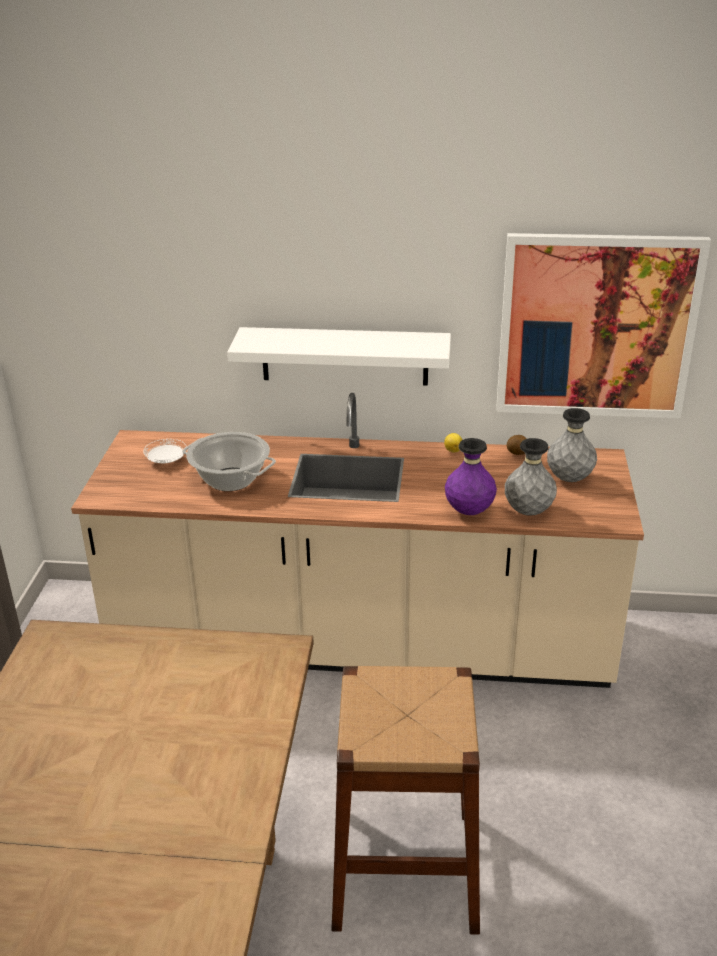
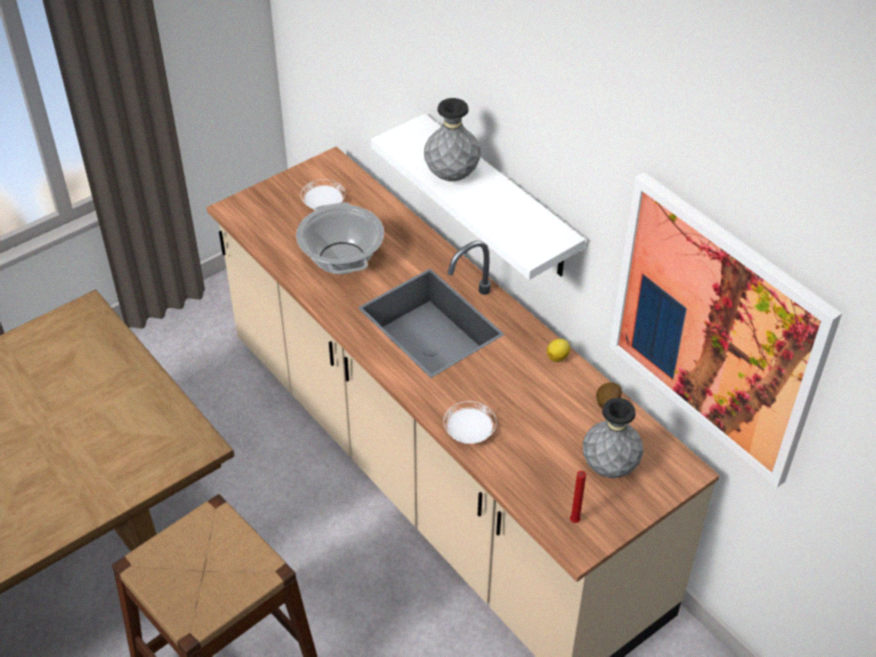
camera: 45 degrees right, 15 degrees up
(469, 511) = (469, 432): purple vase -> white plate
(528, 512) = (516, 472): grey vase -> grey vase (451, 176)
(597, 513) = (574, 522): none -> red candle

